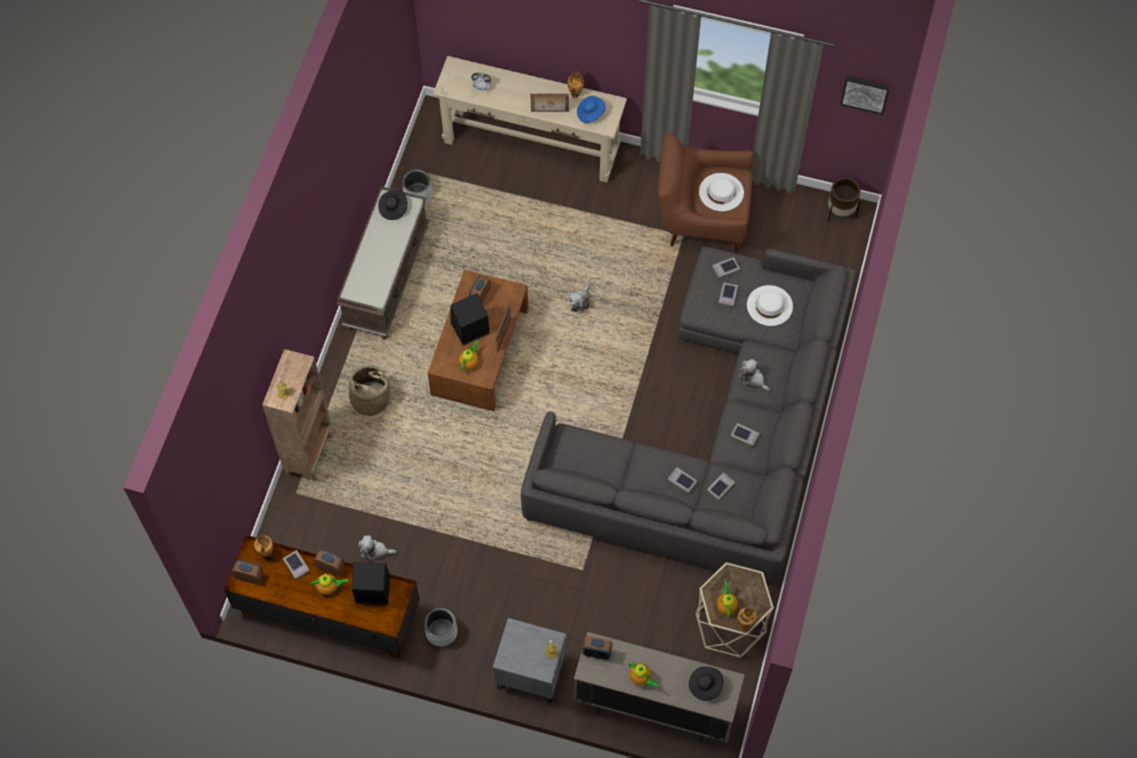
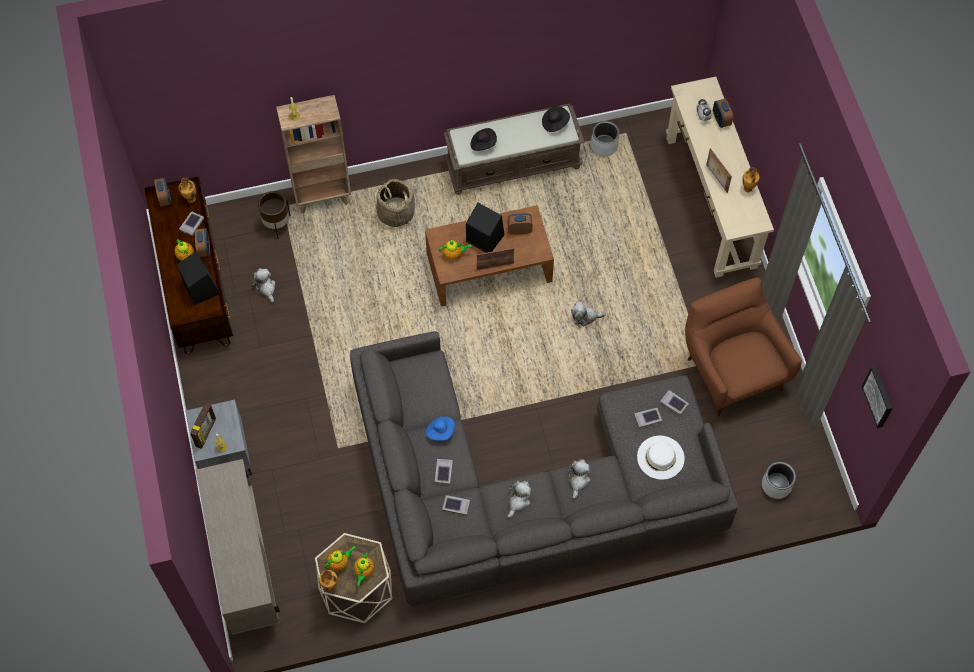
camera: 60 degrees right, 0 degrees up
(441, 632) = (224, 372): grey planter -> grey planter (776, 485)
(528, 659) = (206, 433): none -> picture frame
(590, 113) = (737, 210): blue hat -> blue hat (441, 431)
(597, 652) = (227, 475): alarm clock -> alarm clock (721, 120)
(641, 678) = (223, 521): teapot -> teapot (364, 572)
(705, 685) = (243, 575): black hat -> black hat (483, 143)
(721, 192) = (746, 359): white hat -> none
(744, 435) = (518, 501): book -> plush toy
(840, 212) = (820, 481): brown planter -> brown planter (276, 224)

